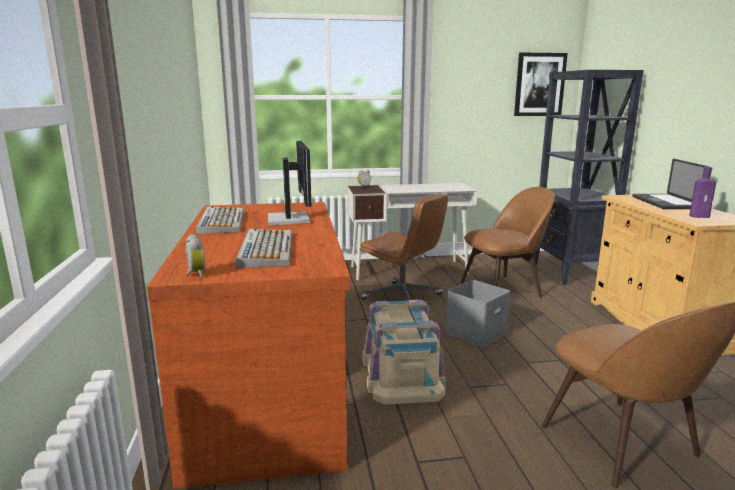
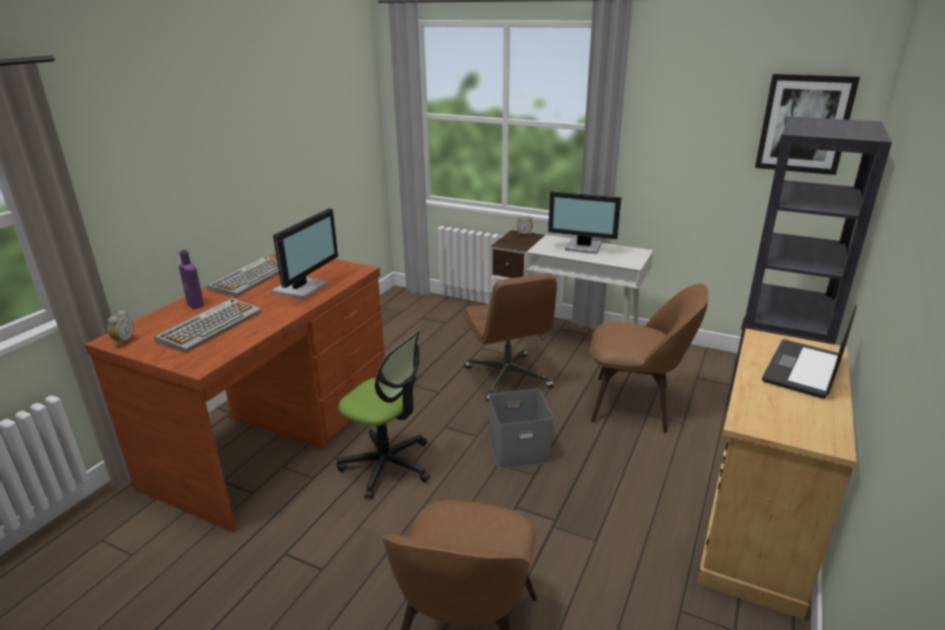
camera: 35 degrees right, 10 degrees up
(402, 373) = (387, 465): beige storage box -> office chair
(418, 186) = (584, 247): none -> monitor
(700, 216) = (782, 413): purple bottle -> purple bottle (196, 305)

